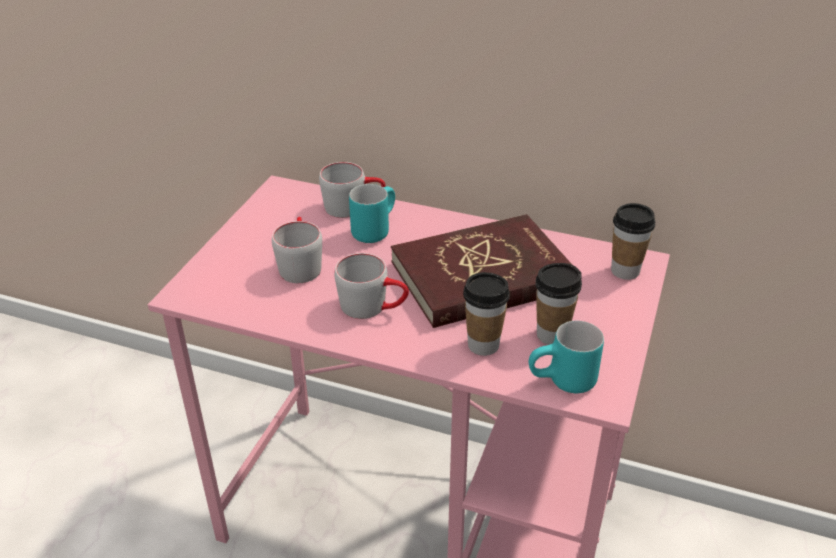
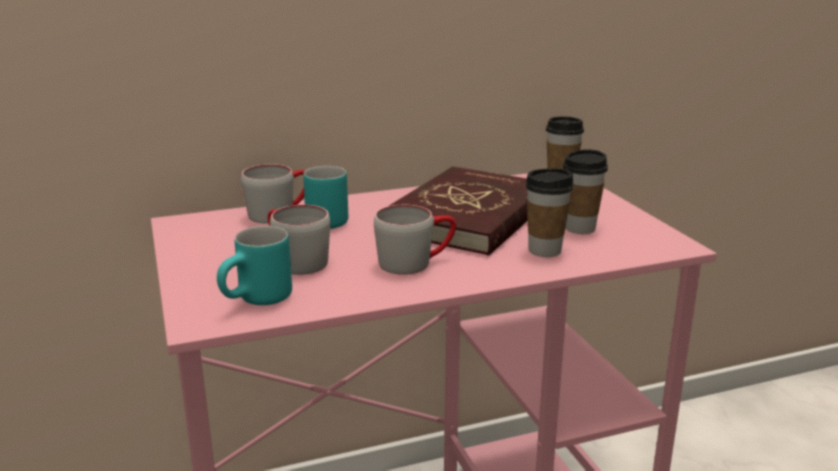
camera: 40 degrees left, 15 degrees down
(563, 384) = (638, 248): turquoise mug -> turquoise mug (259, 302)

